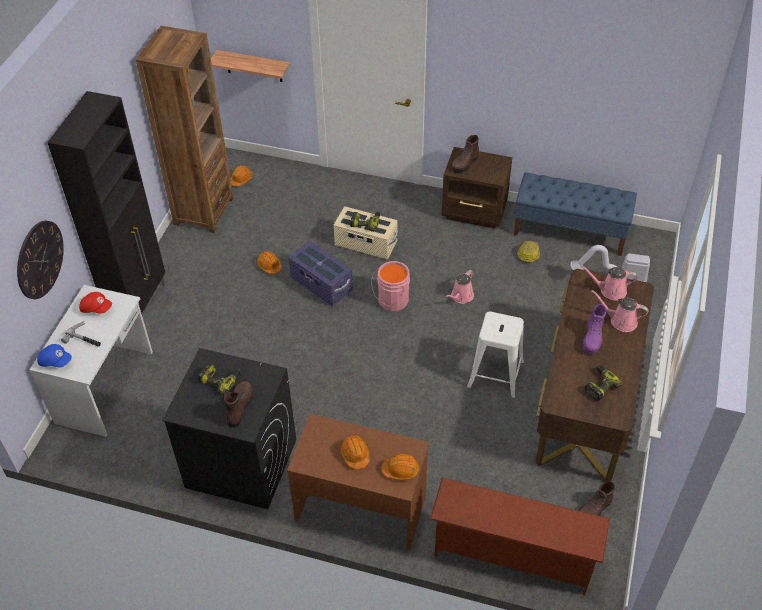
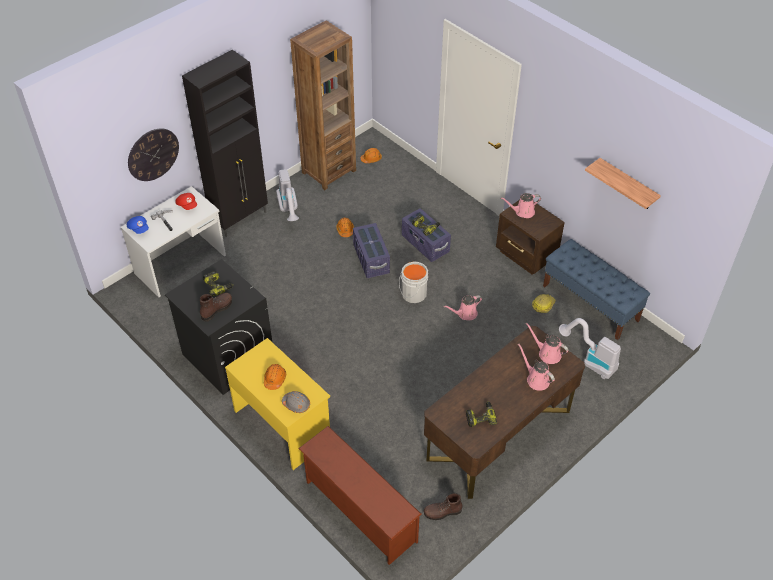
camera: 30 degrees right, 0 degrees up
(190, 271) = (289, 210): none -> vacuum cleaner
(254, 66) = (403, 75): shelf -> shelf (627, 185)
(361, 507) = (283, 425): brown desk -> yellow desk
(366, 244) = (425, 244): beige storage box -> purple storage box
(392, 301) = (412, 294): pink bucket -> grey bucket
(401, 470) = (296, 404): orange hard hat -> grey hard hat
(465, 164) = (522, 212): brown boot -> pink watering can
(495, 374) = (447, 381): white stool -> none
(592, 339) = (503, 382): purple boot -> none

